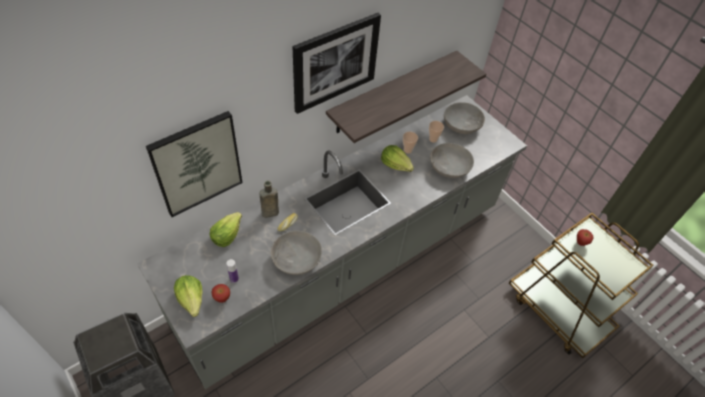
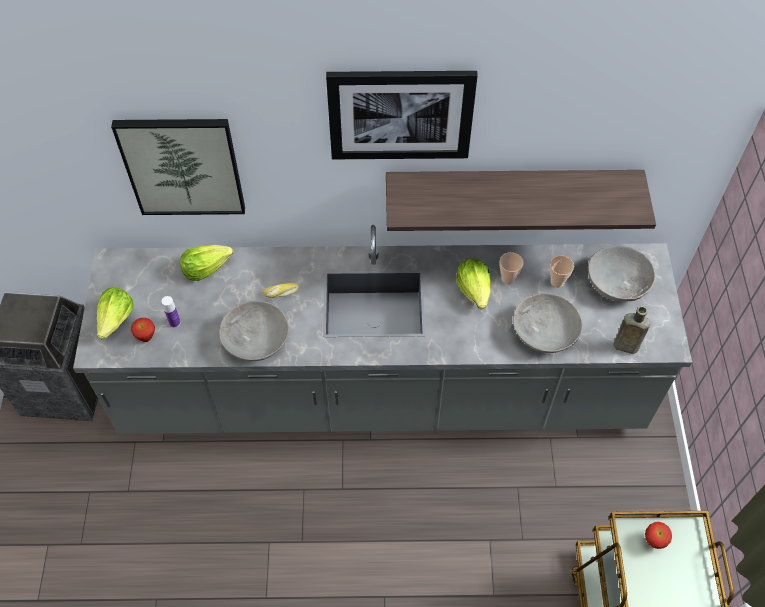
camera: 40 degrees right, 5 degrees up
(269, 213) = (270, 268): brown bottle -> brown bottle (623, 346)

